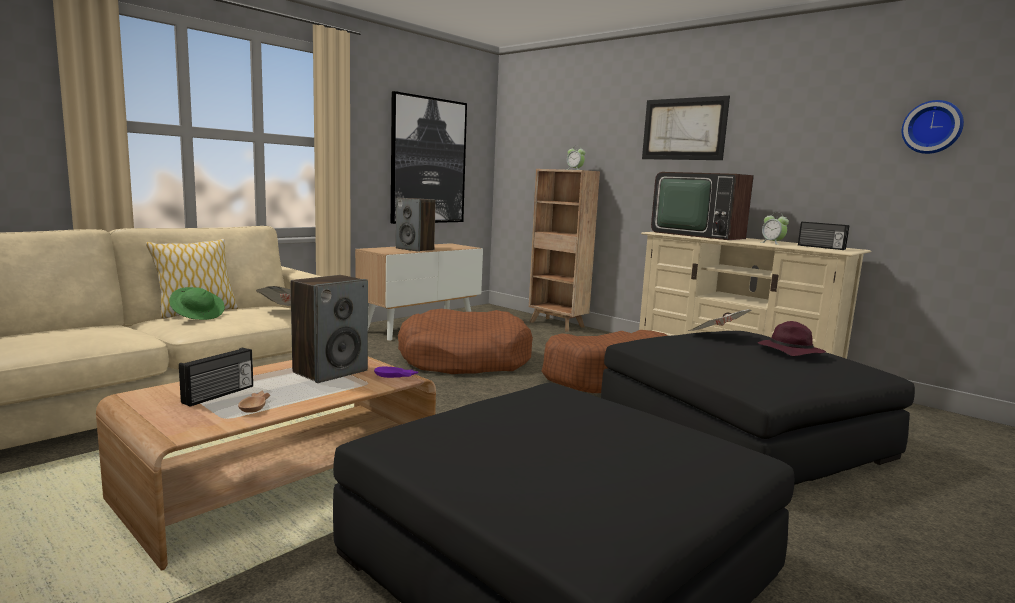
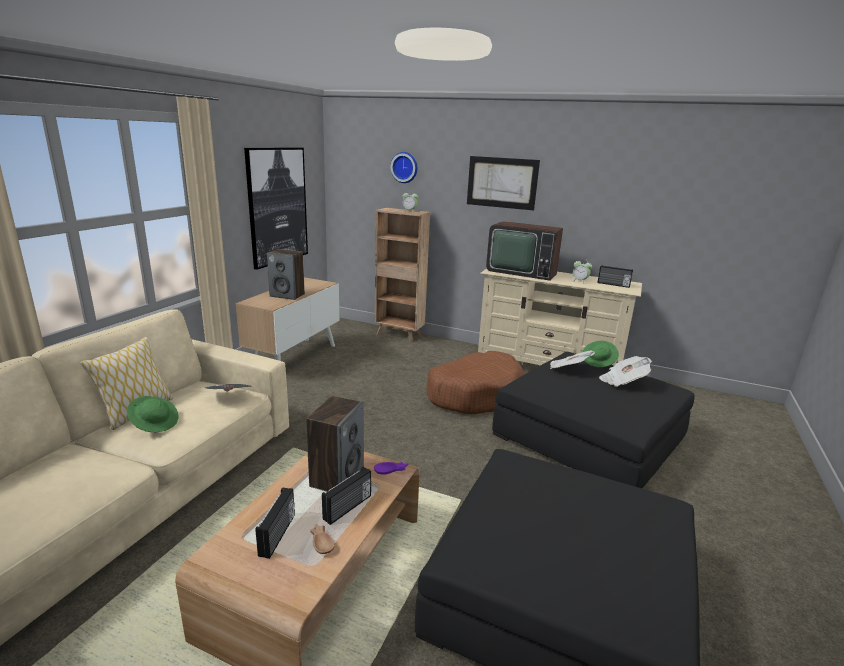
camera: 20 degrees left, 10 degrees up
(314, 391) = (348, 508): none -> radio
(464, 359) = (357, 393): brown dog bed -> none
(771, 335) = (599, 361): none -> green hat
(789, 351) = (622, 382): purple hat -> newspaper
(932, 127) = (685, 199): wall clock -> wall clock (405, 167)

